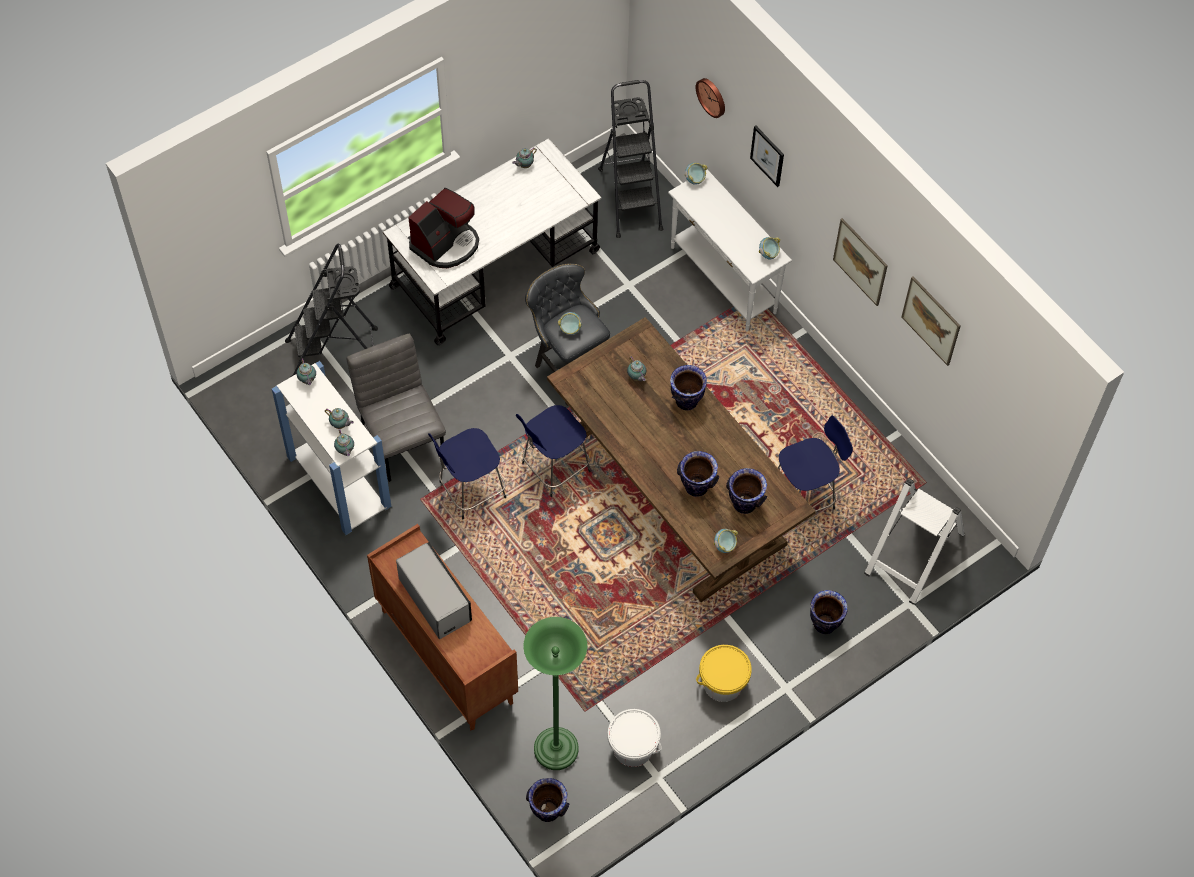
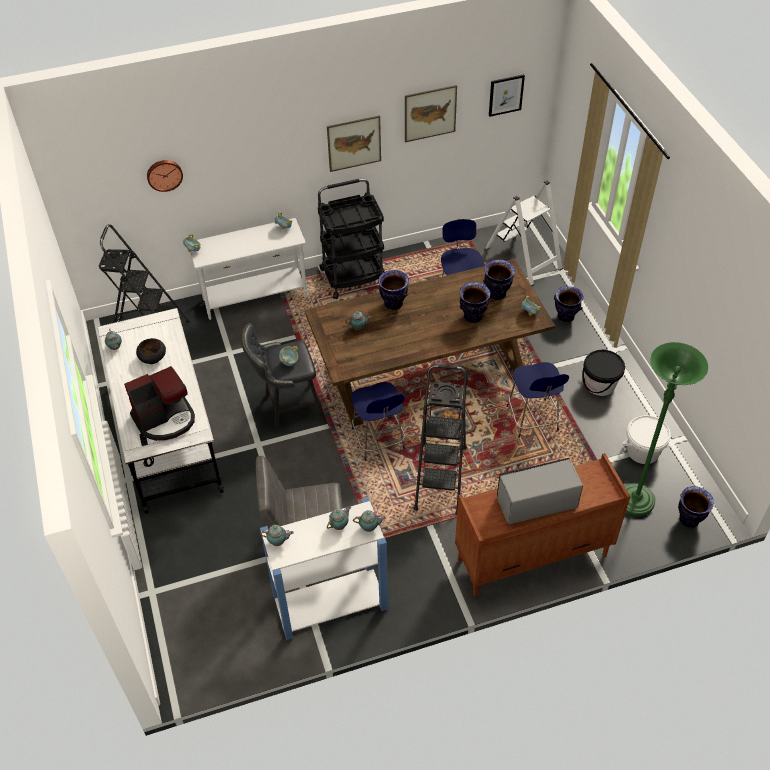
camera: 70 degrees left, 10 degrees down
(335, 353) = (192, 574): step ladder -> step ladder (441, 476)
(446, 244) = (165, 419): coffee machine -> coffee machine turned 90 degrees clockwise
(470, 491) = (378, 503): blue stool -> blue stool (532, 420)
(522, 203) = (153, 358): none -> black bowl
(722, 683) = (600, 384): yellow bucket -> black bucket
(767, 155) = (238, 159): picture -> picture (506, 95)
(798, 371) = (353, 278): none -> black cart

